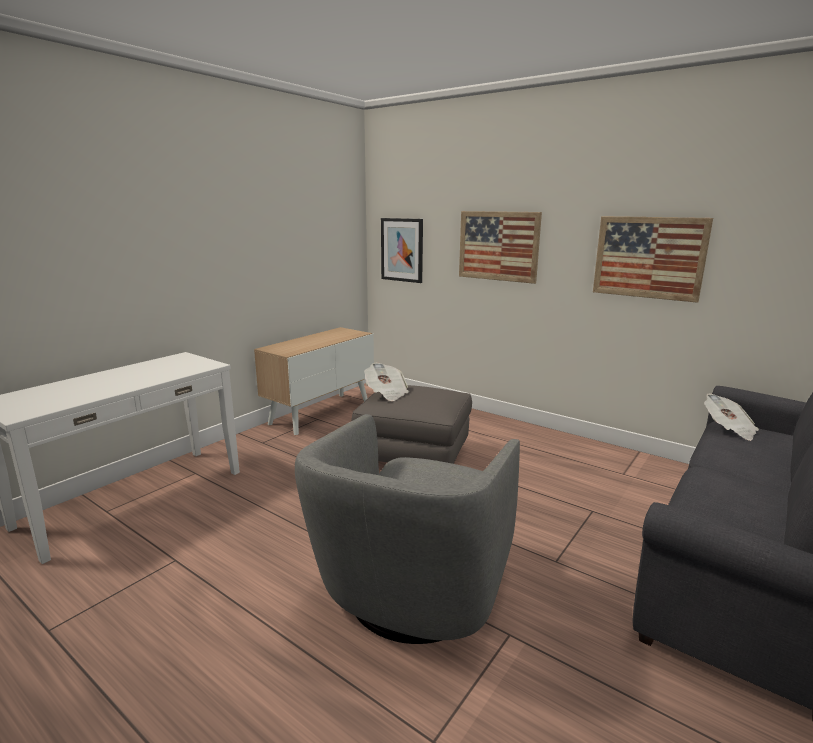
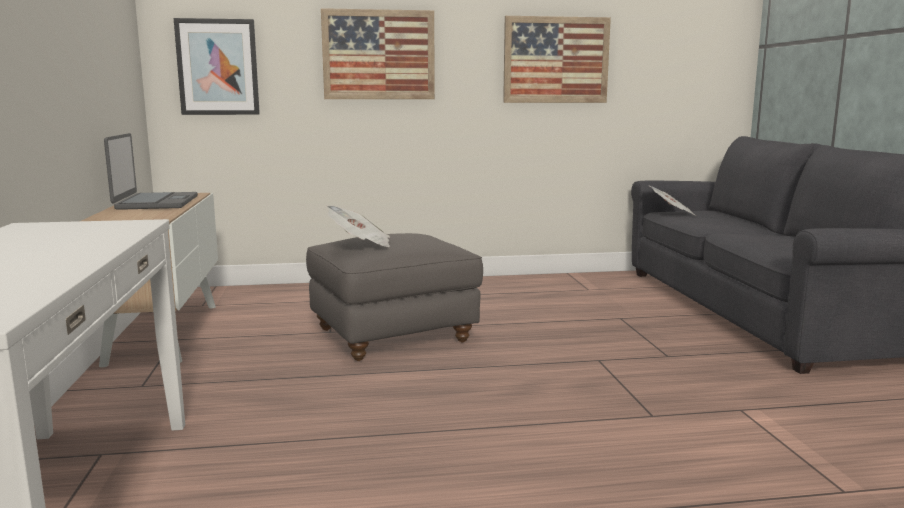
camera: 45 degrees left, 5 degrees down
(325, 337) = (155, 203): none -> laptop
(413, 594) = (630, 423): grey armchair -> none

